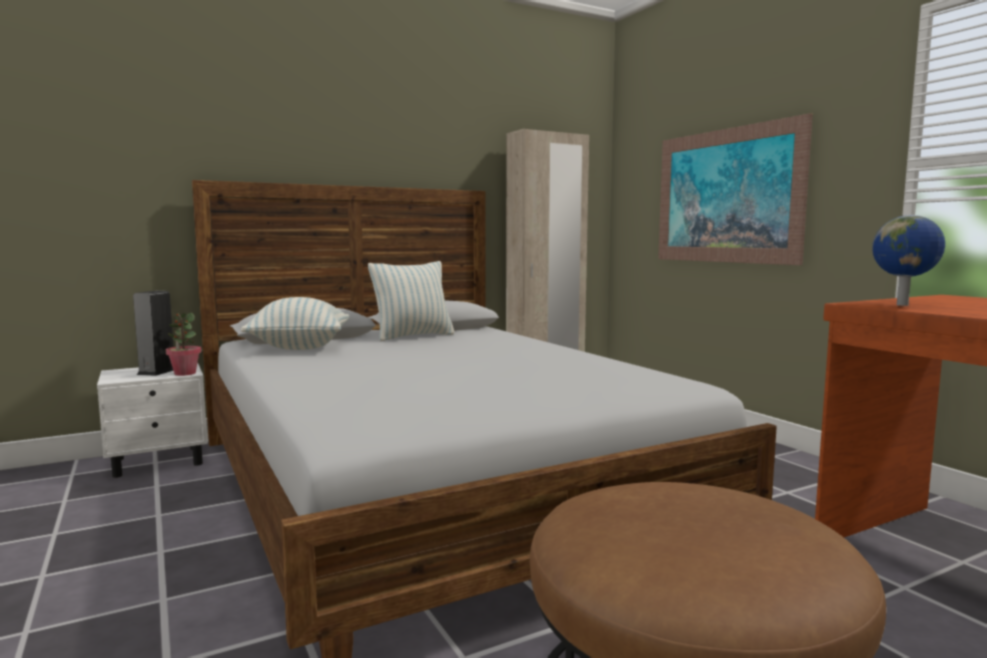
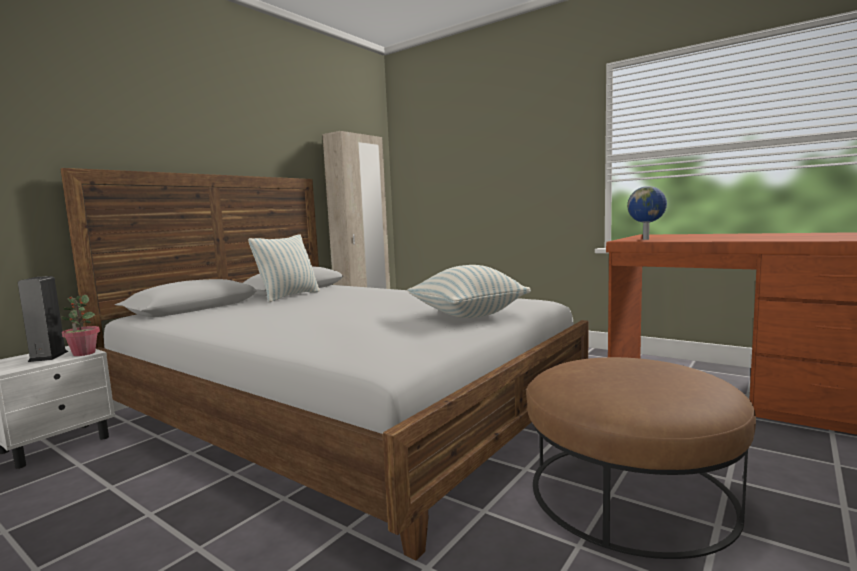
camera: 25 degrees left, 0 degrees up
(300, 347) = (207, 314): pillow -> pillow (468, 315)
(726, 196) = (485, 180): picture -> none

